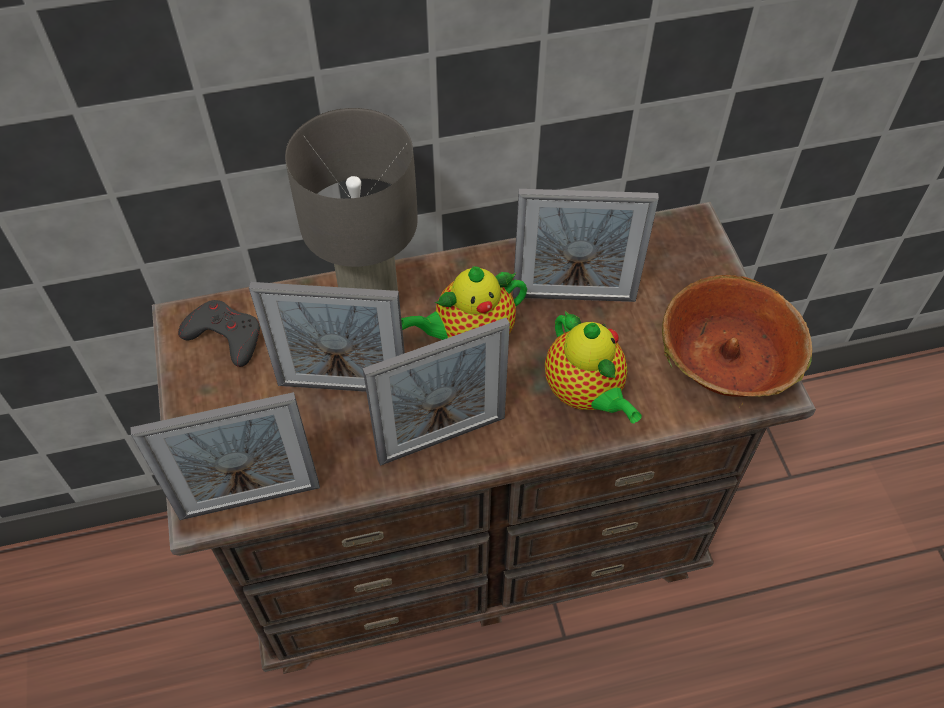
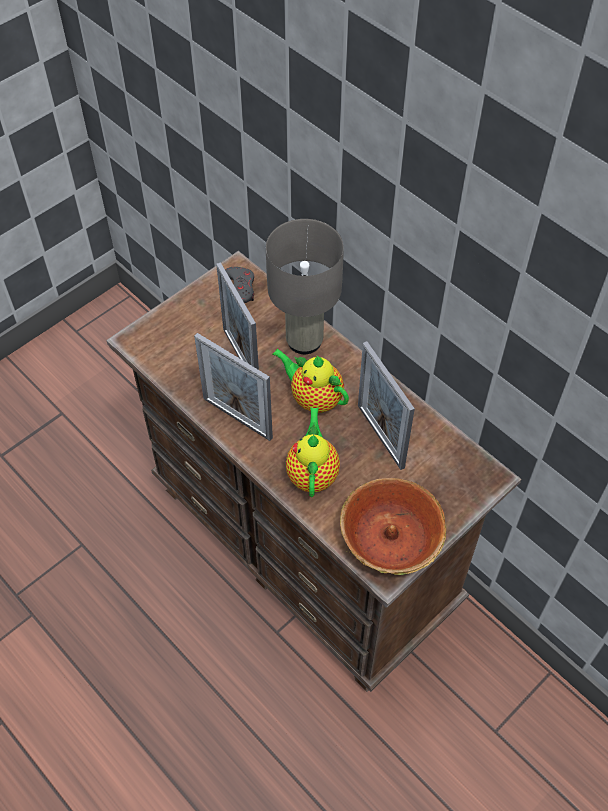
camera: 60 degrees right, 0 degrees up
(250, 500) = (149, 355): picture frame -> none
(585, 394) = (312, 473): teapot -> teapot turned 150 degrees clockwise

